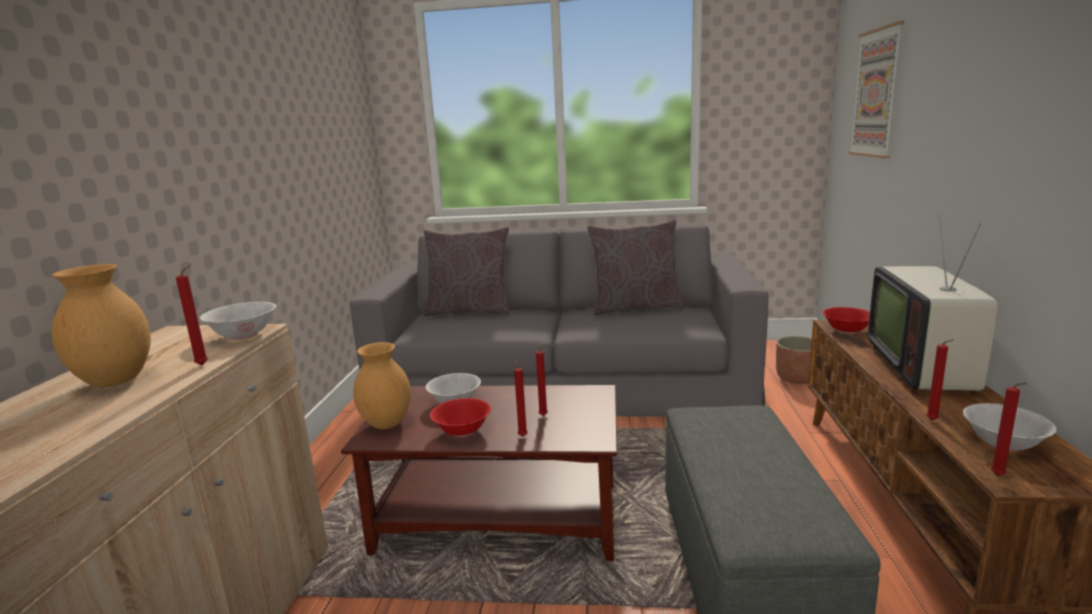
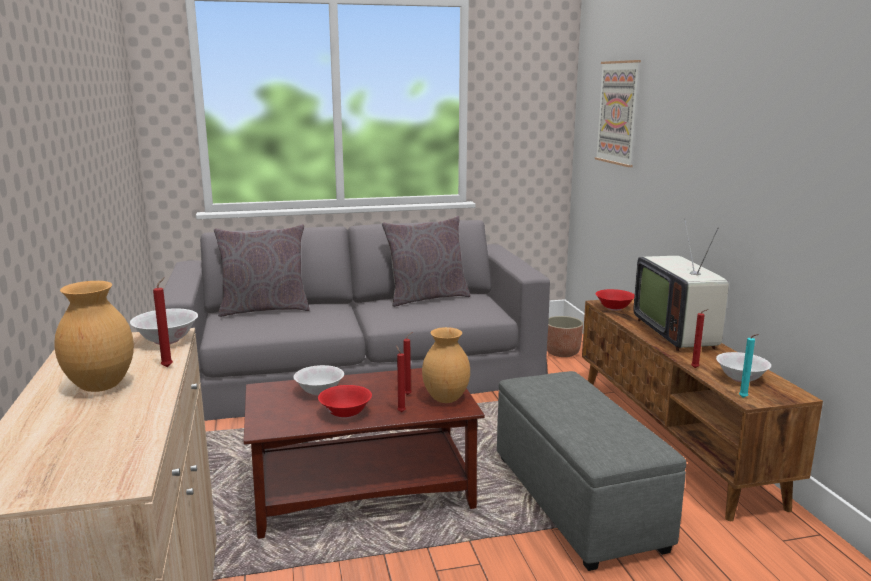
camera: 20 degrees left, 0 degrees up
(386, 424) = (268, 415): brown vase -> brown vase (445, 399)
(999, 477) = (744, 398): red candle -> turquoise candle

